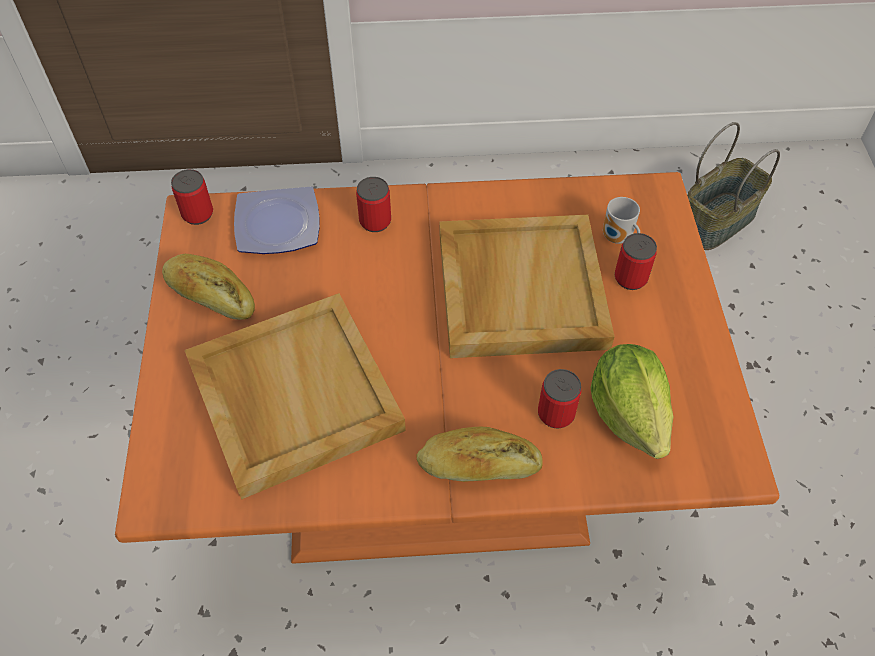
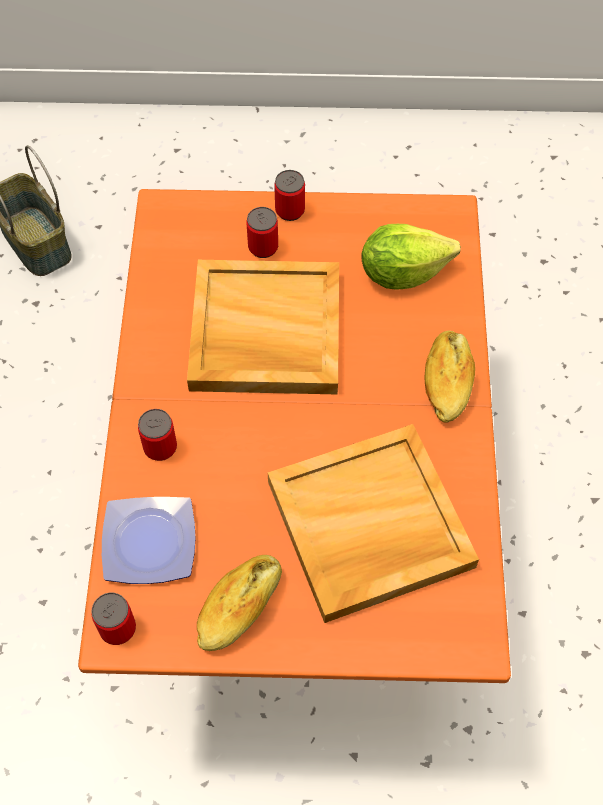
camera: 85 degrees left, 5 degrees up
(556, 414) = (400, 322): can -> can (290, 210)
(617, 239) = (216, 249): mug -> none

